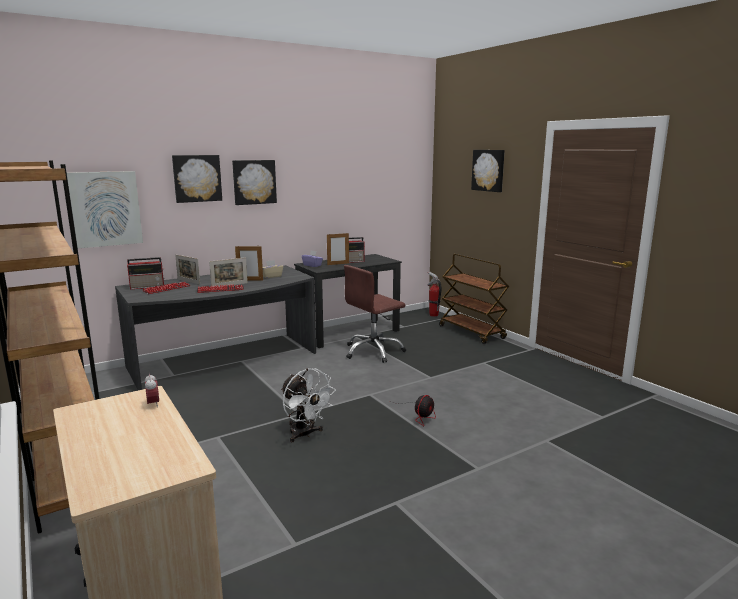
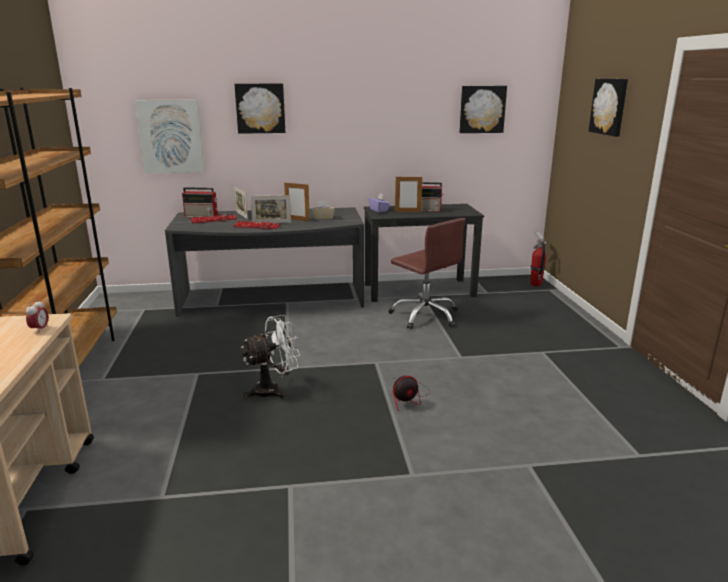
camera: 25 degrees right, 5 degrees up
(254, 182) = (322, 114): picture -> picture (482, 109)
(305, 434) = (273, 390): white fan -> white fan turned 105 degrees counterclockwise
(373, 351) = (425, 315): brown office chair -> brown office chair turned 120 degrees counterclockwise
(472, 332) = (564, 312): brown cart -> none

